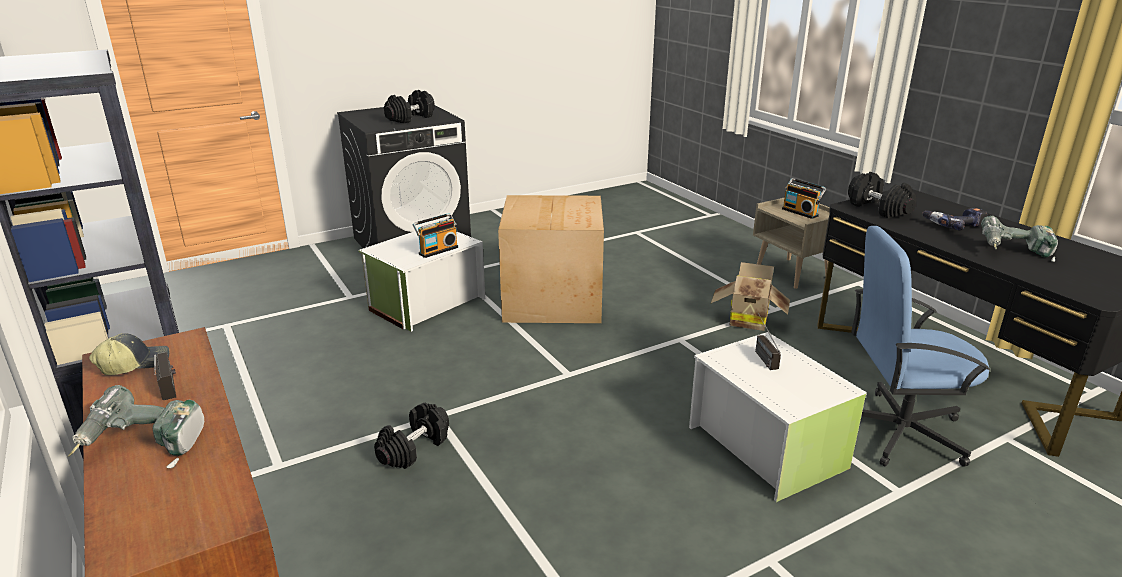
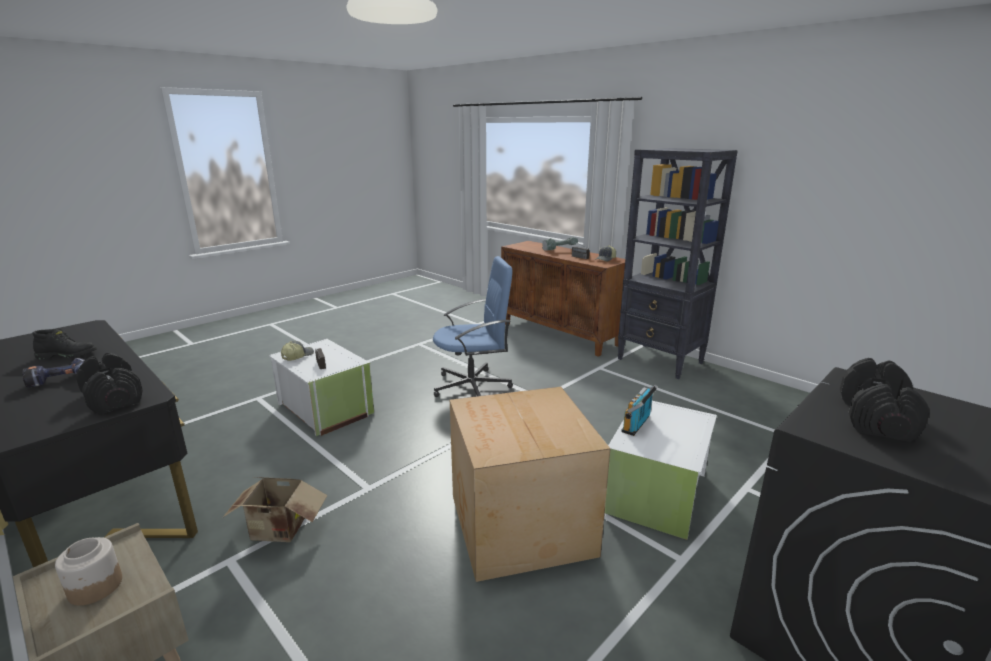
camera: 165 degrees right, 5 degrees down
(414, 448) = (539, 382): black dumbbell -> none
(801, 212) = (95, 587): radio -> jar
(815, 382) = (297, 356): none -> cap
(898, 431) = (222, 430): blue office chair -> blue office chair (473, 386)
(1014, 252) = (68, 355): power drill -> black boot

